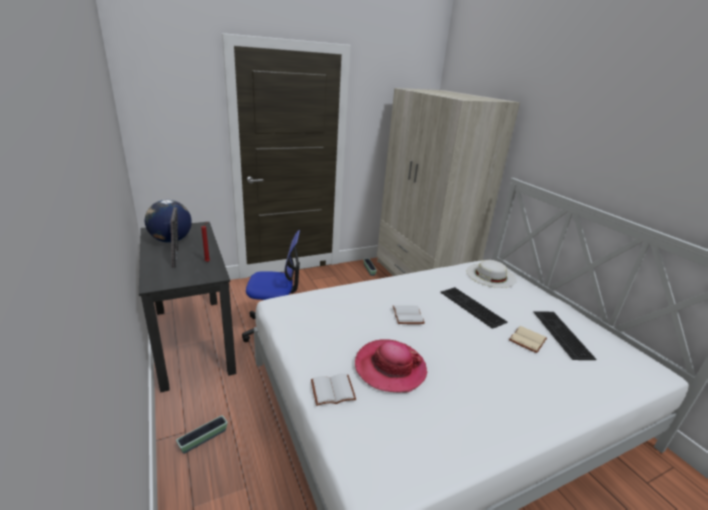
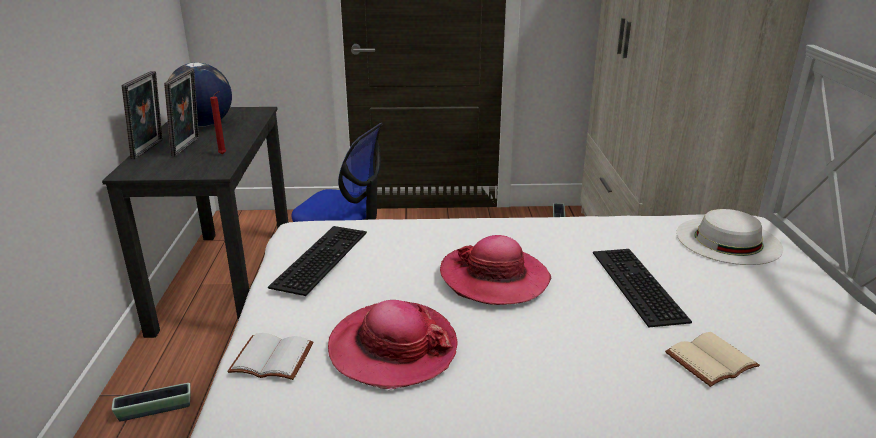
camera: 25 degrees right, 0 degrees up
(151, 264) = (150, 149): none -> picture frame
(409, 316) = (494, 278): white book -> hat
(560, 333) = (802, 364): keyboard -> keyboard (319, 257)

